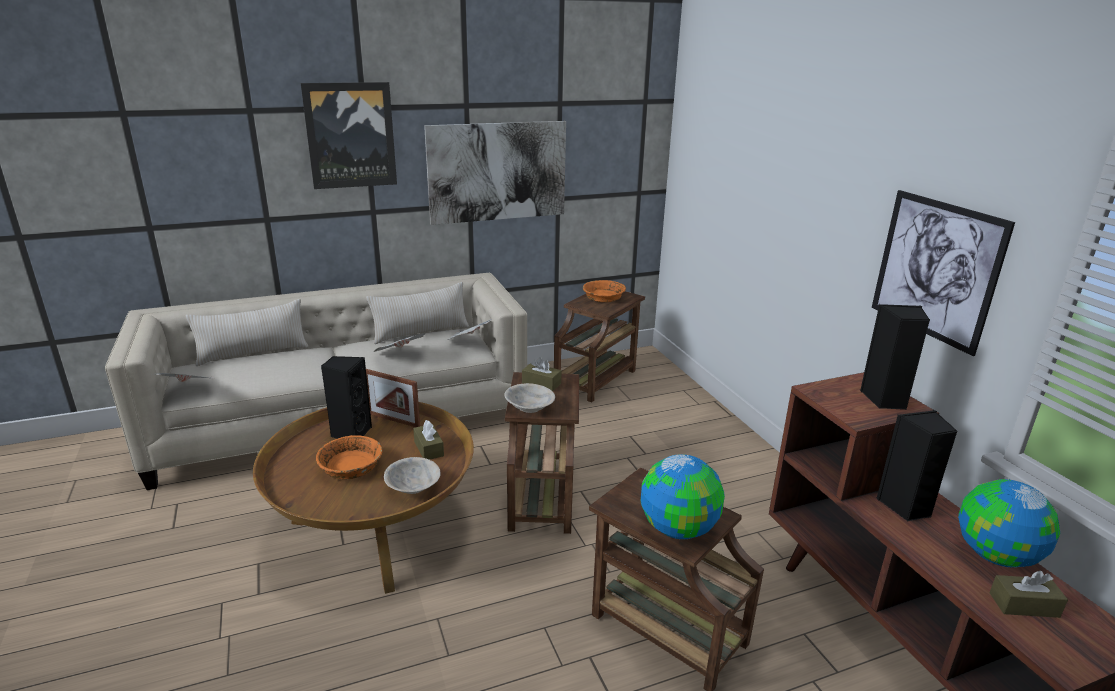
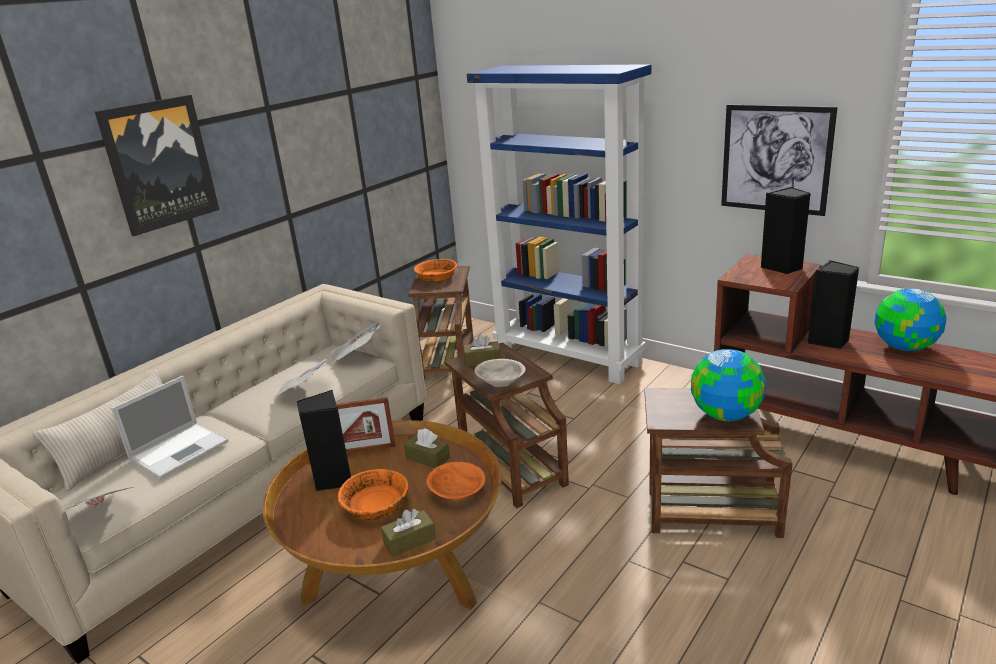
camera: 30 degrees left, 0 degrees up
(279, 366) = (180, 449): none -> laptop
(413, 487) = (457, 492): beige bowl -> orange bowl
(421, 332) = (292, 365): beige pillow -> none
(497, 172) = (309, 174): picture -> none
(703, 419) = (569, 357): none -> blue bookcase
(1024, 605) = (949, 367): brown tissue box -> brown tissue box (409, 541)

